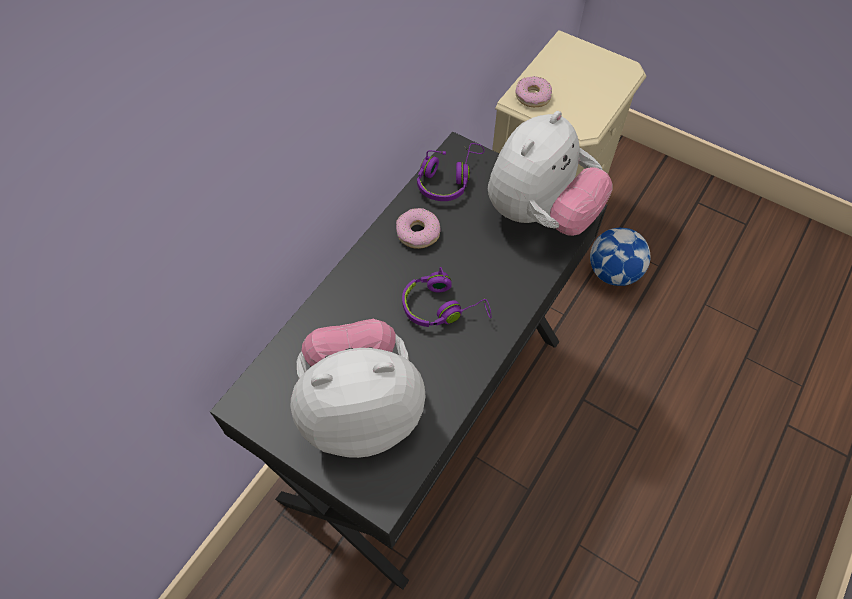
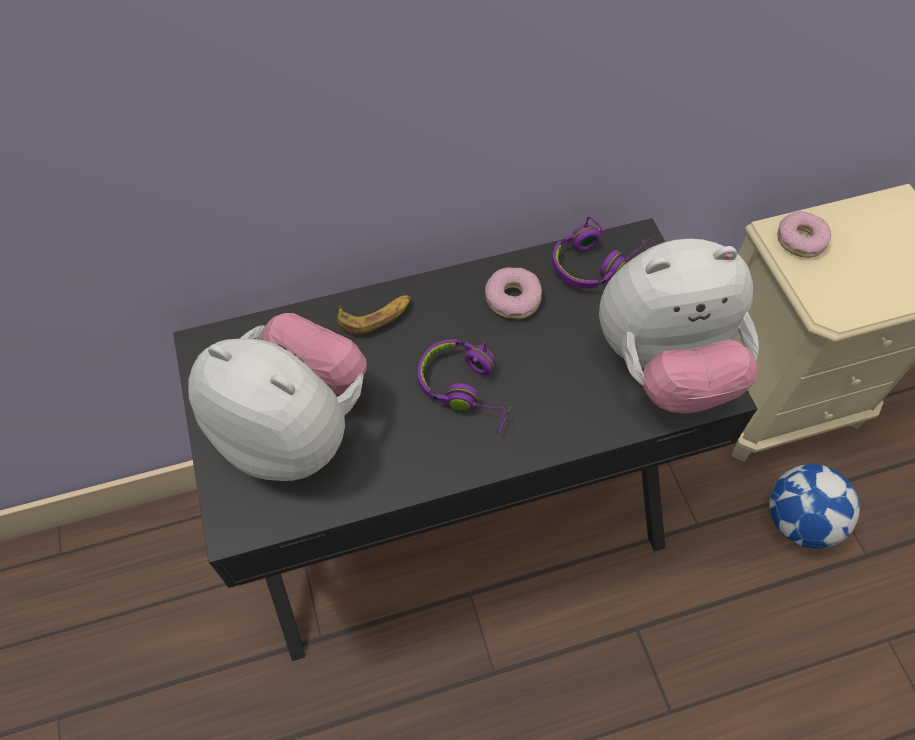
camera: 40 degrees right, 0 degrees up
(342, 302) = (375, 315): none -> banana

